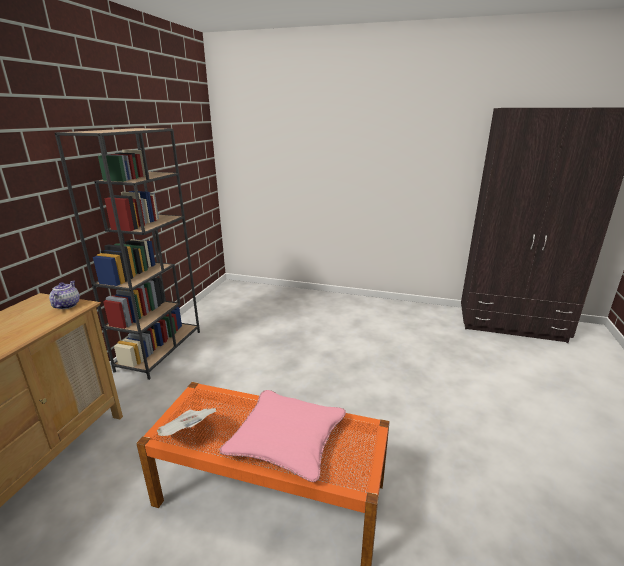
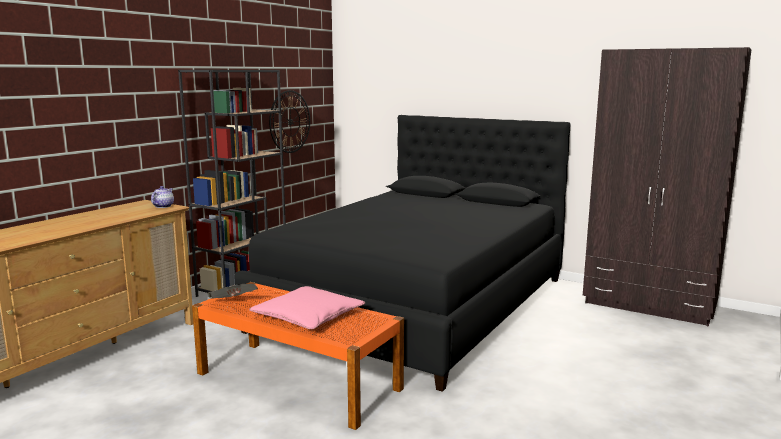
camera: 15 degrees right, 10 degrees down
(180, 179) = (290, 121): none -> wall clock
(333, 349) = (417, 303): none -> black bed

